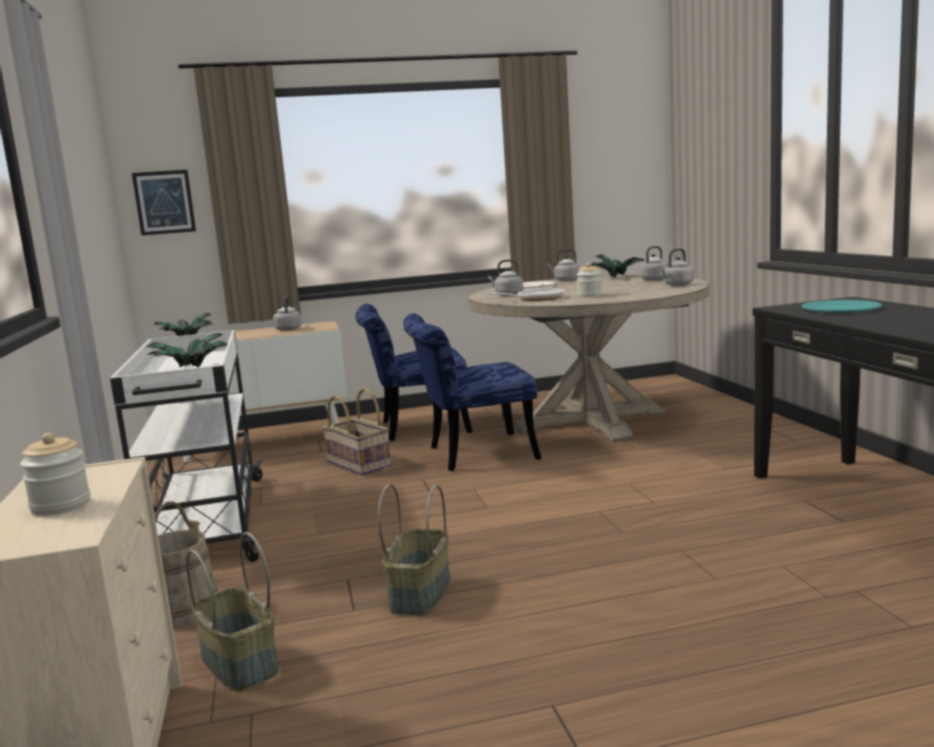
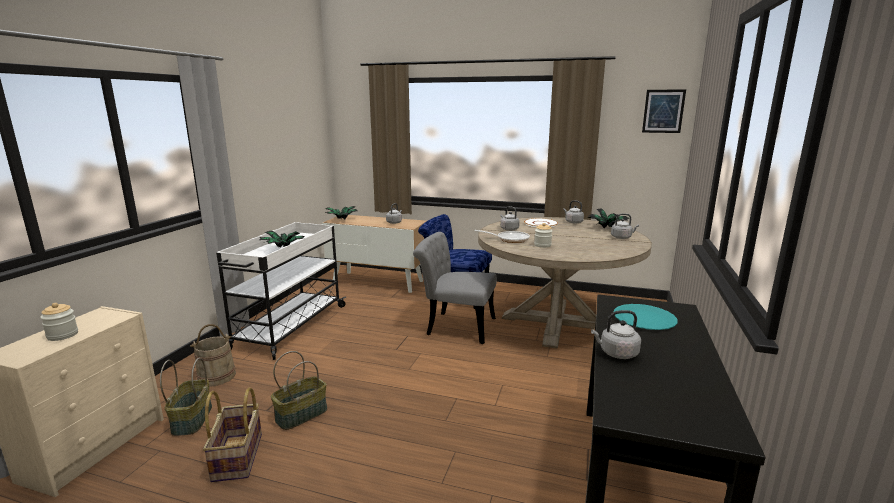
camera: 30 degrees right, 5 degrees up
(164, 202) = (352, 139): picture -> picture (663, 111)
(360, 464) = (395, 312): basket -> basket (239, 457)
(472, 454) = (455, 326): blue chair -> grey chair
(677, 285) = (618, 249): grey kettle -> grey kettle (616, 353)

